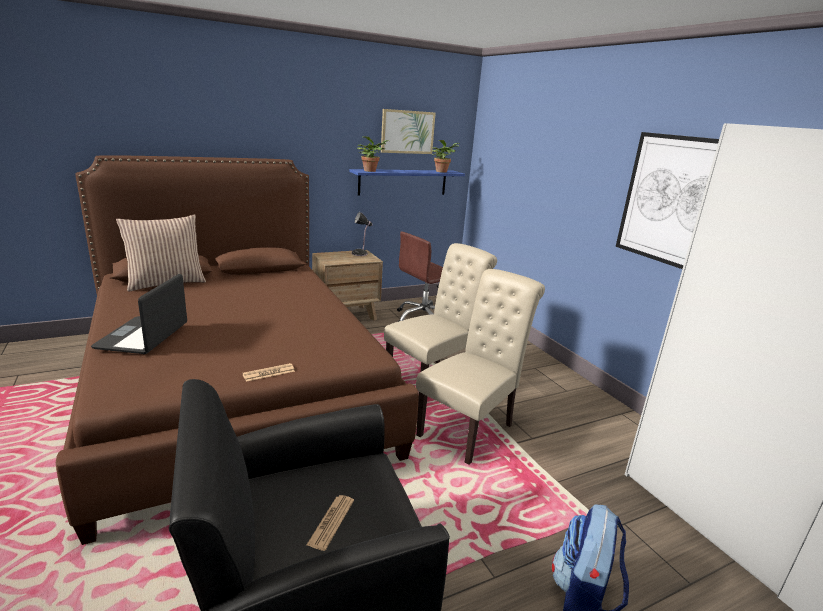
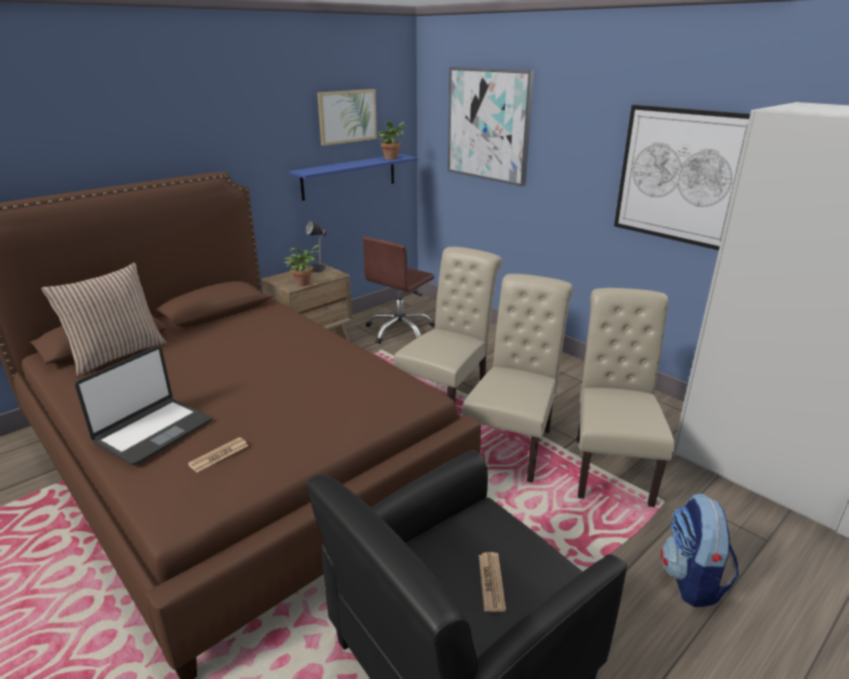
camera: 15 degrees left, 5 degrees up
(144, 336) = (153, 431): laptop -> laptop turned 135 degrees counterclockwise
(269, 373) = (330, 441): newspaper -> newspaper (219, 455)
(371, 171) = (317, 170): potted plant -> potted plant (304, 283)
(524, 149) = (488, 125): none -> picture
(554, 469) = (610, 466): none -> beige chair

